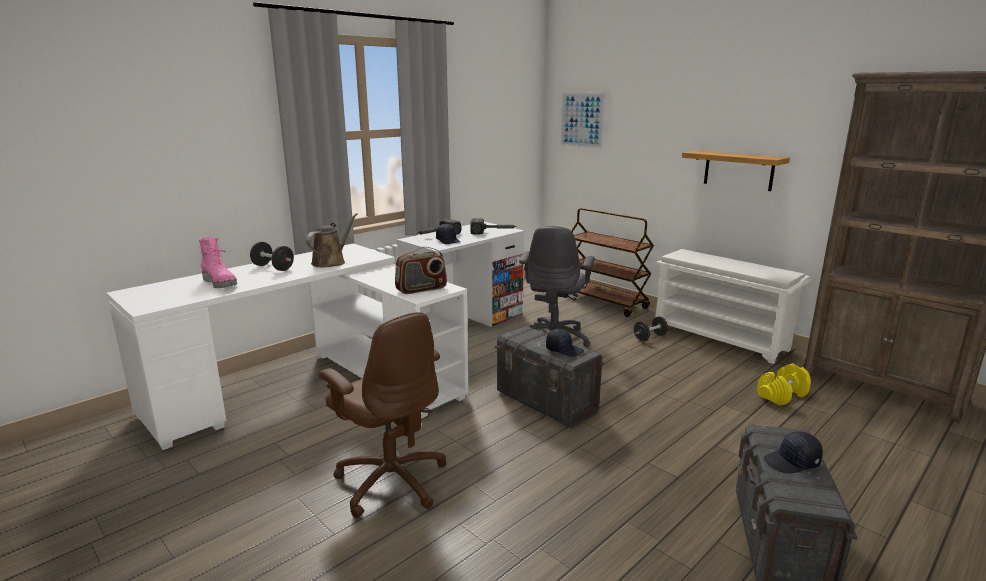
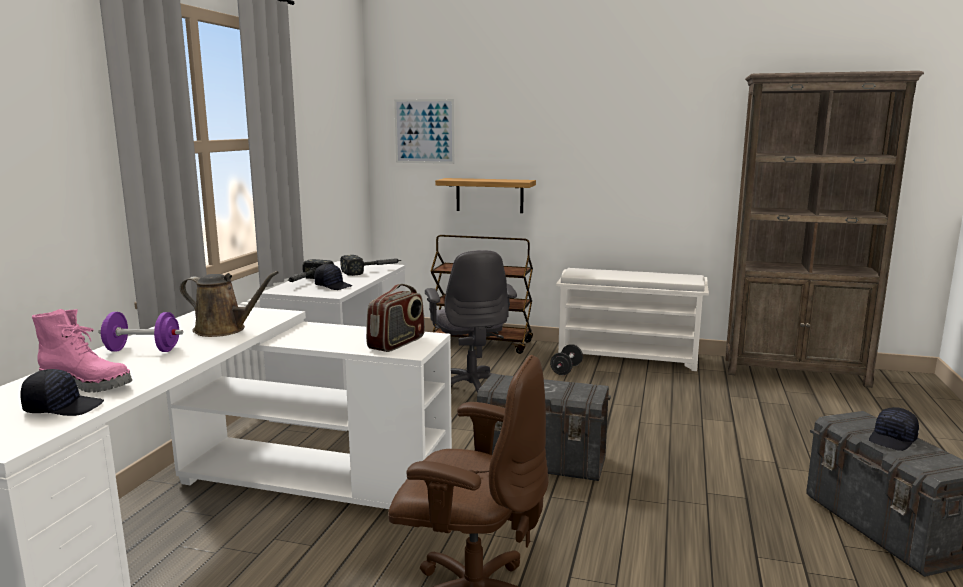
camera: 30 degrees left, 5 degrees down
(273, 268) = (143, 350): black dumbbell -> purple dumbbell
(331, 262) = (224, 330): brown watering can -> brown watering can turned 105 degrees clockwise
(564, 350) = (568, 389): black cap -> black cap (64, 407)
(738, 170) = (622, 177): shelf -> shelf (489, 195)
(782, 395) = (736, 397): yellow dumbbell -> none

